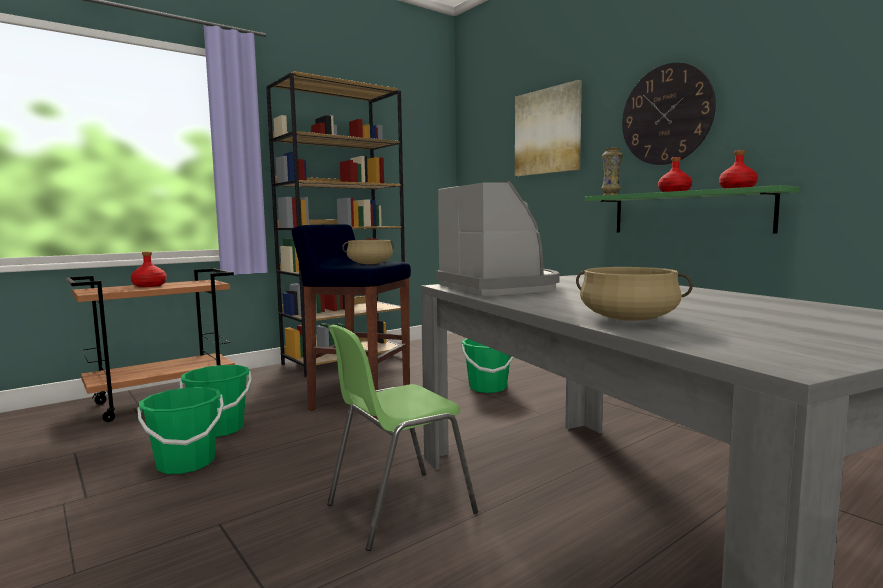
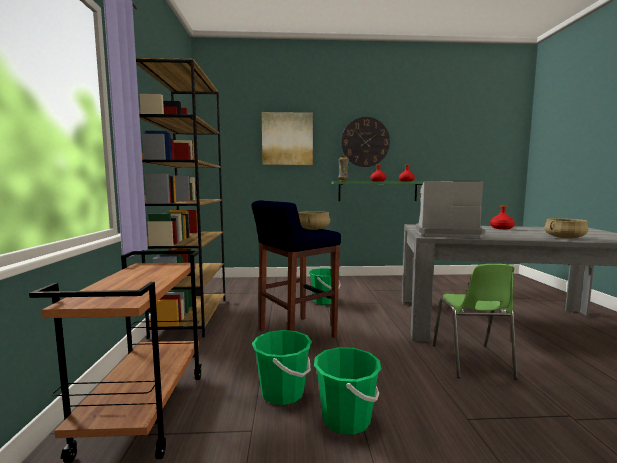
camera: 55 degrees left, 0 degrees up
(149, 286) = (128, 281): red bottle -> red bottle (501, 228)

